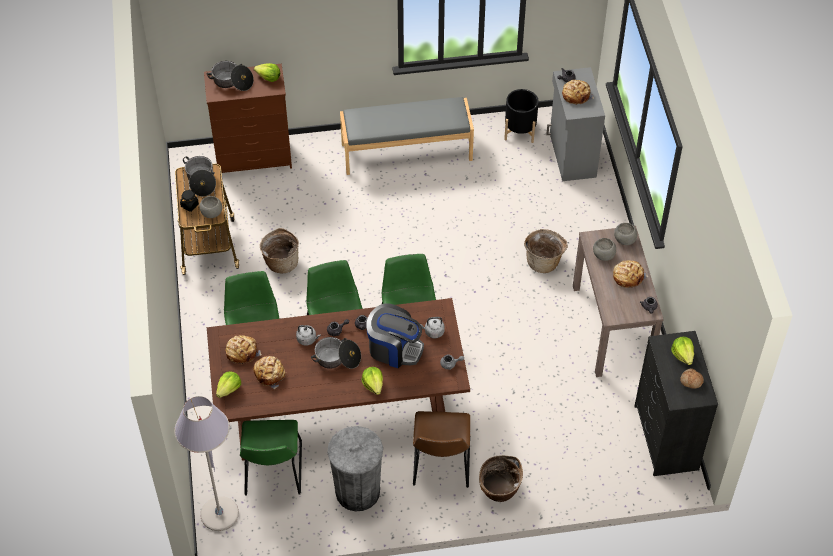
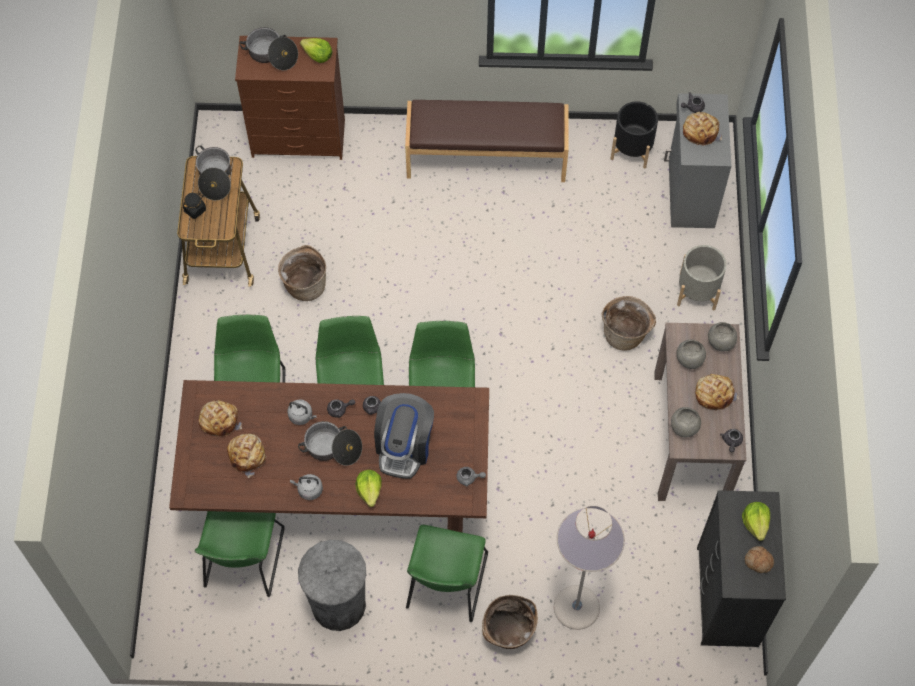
camera: 10 degrees right, 10 degrees up
(211, 213) = (219, 224): grey bowl -> grey bowl (684, 427)
(219, 514) = (170, 606): grey floor lamp -> grey floor lamp (576, 607)
(229, 389) = (194, 468): lettuce -> none
(394, 349) = (404, 446): coffee machine -> coffee machine turned 75 degrees clockwise
(406, 151) = (486, 157): grey bench -> brown bench
(433, 332) = (456, 431): grey kettle -> grey kettle (308, 490)
(441, 463) = (446, 585): brown chair -> green chair
(593, 223) = (697, 291): none -> grey planter

